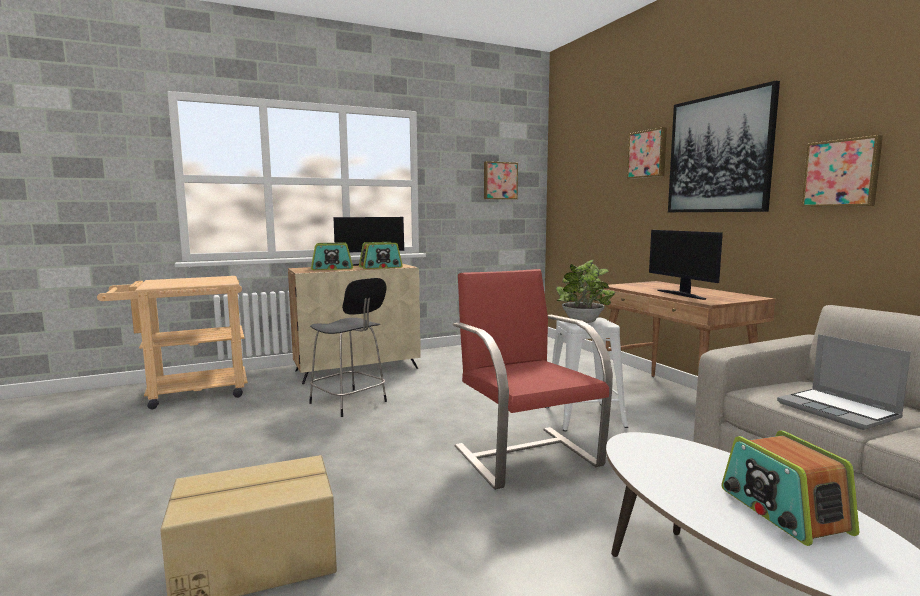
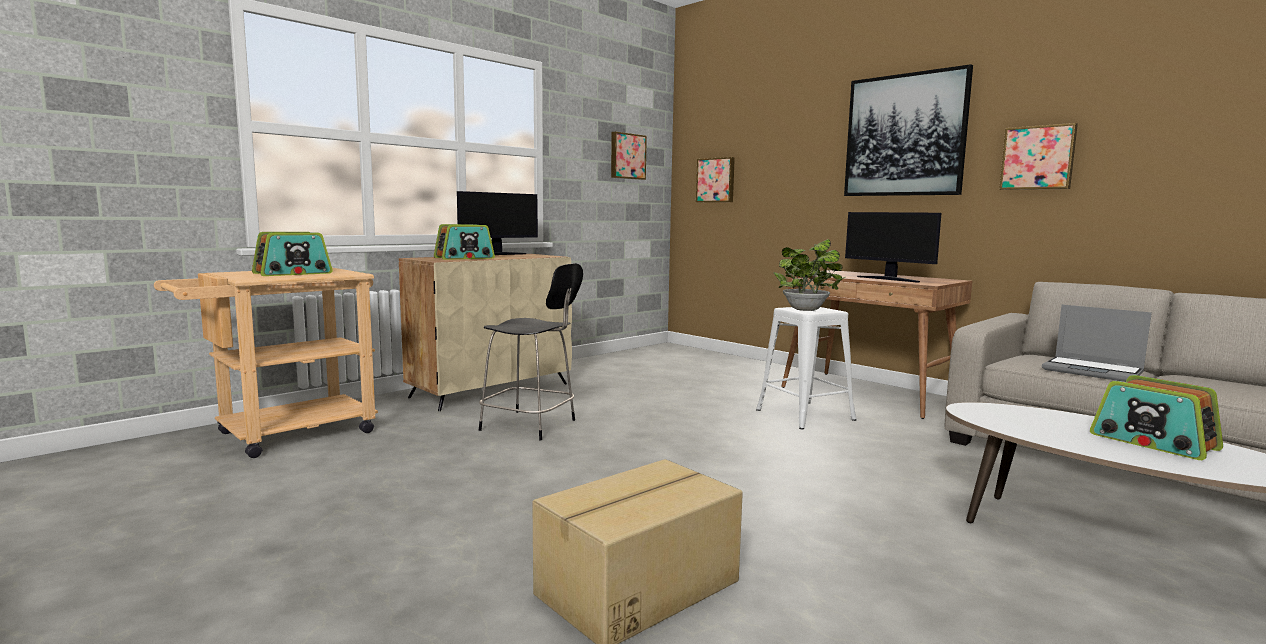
camera: 20 degrees left, 0 degrees up
(380, 267) = (523, 257): radio -> radio (293, 273)
(525, 455) = (792, 454): red armchair -> none
(648, 154) = (816, 132): picture -> picture (716, 180)

